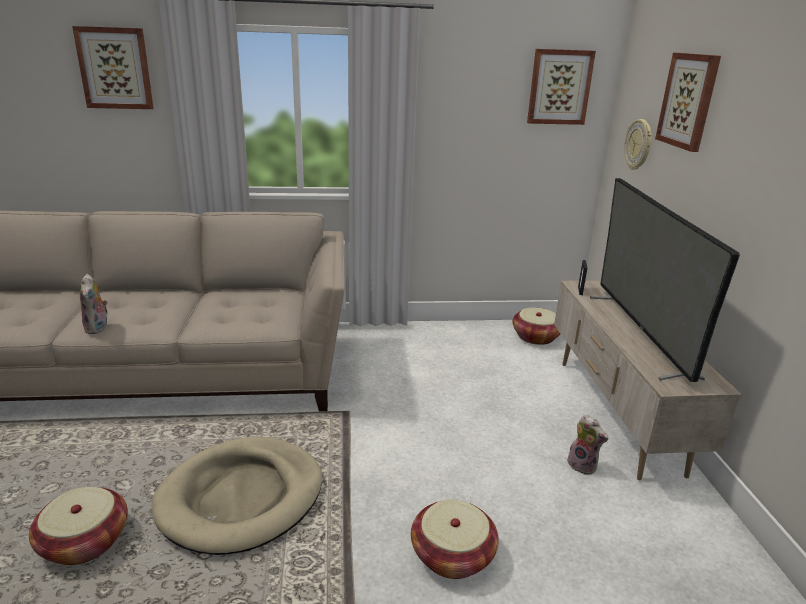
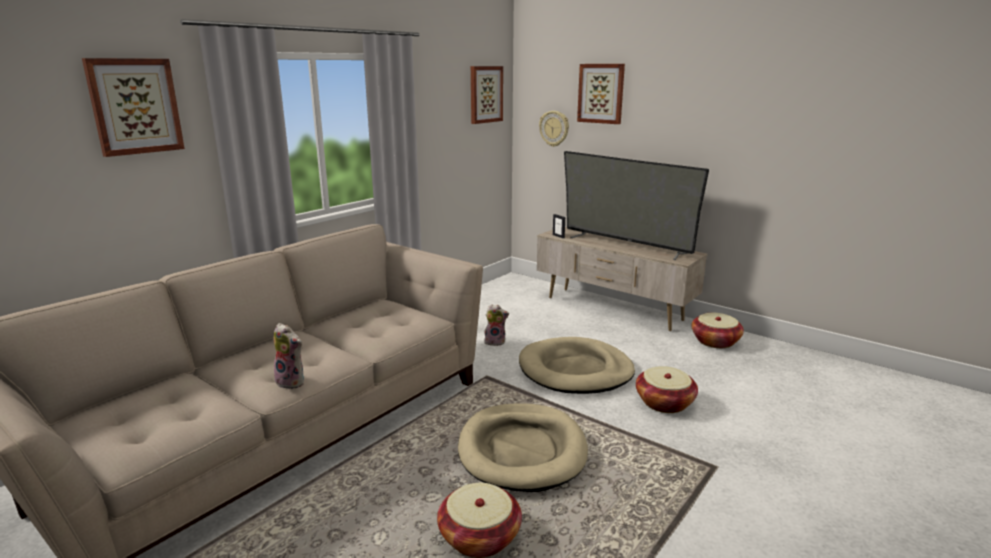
camera: 45 degrees left, 5 degrees down
(434, 456) = (575, 370): none -> beige dog bed
(536, 337) = (509, 290): basket -> basket (715, 341)
(583, 465) = (641, 337): plush toy -> plush toy (495, 342)

